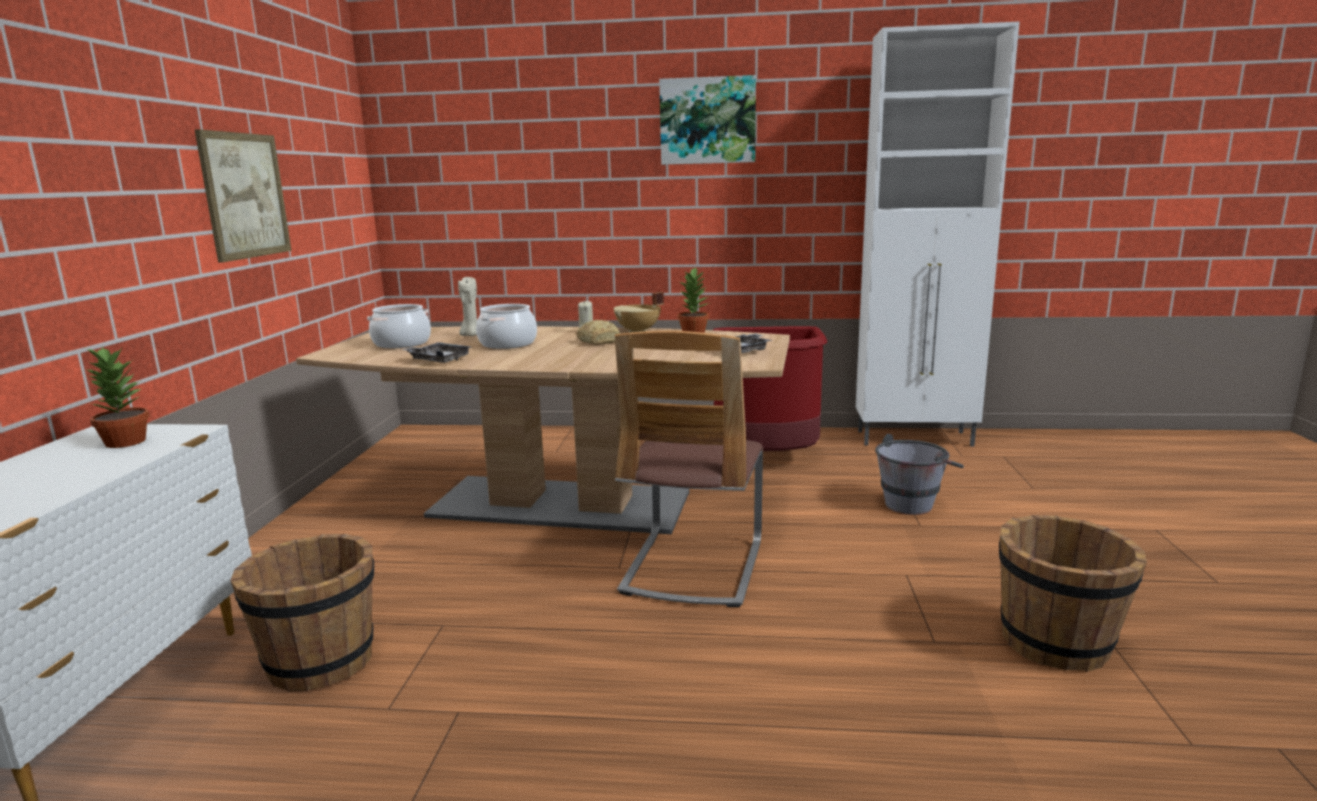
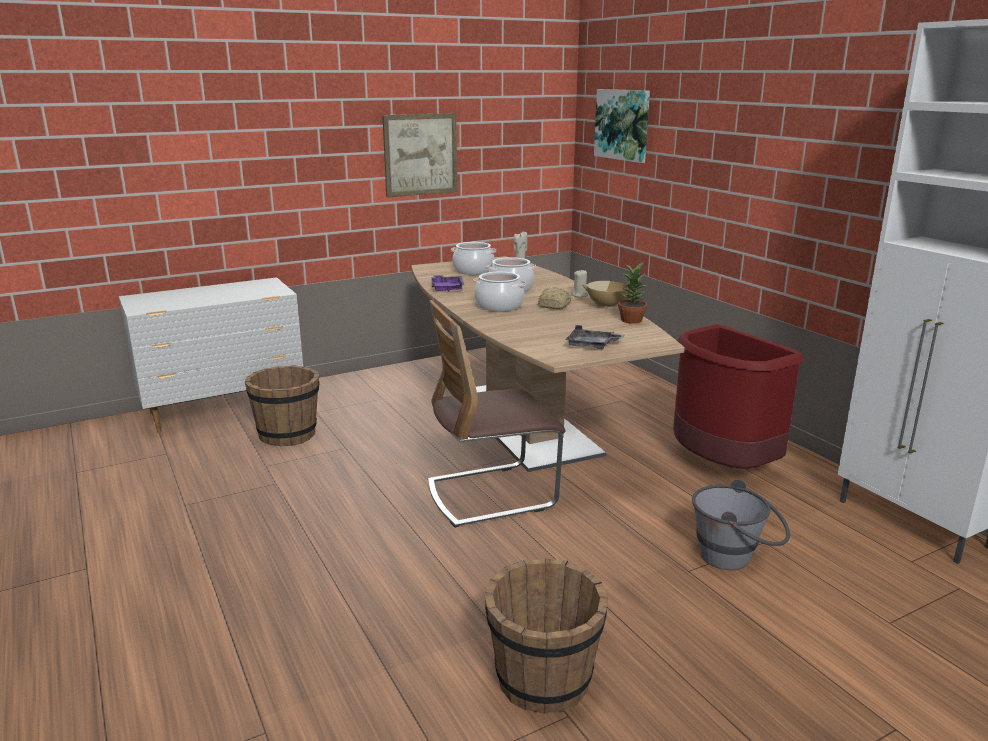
camera: 55 degrees right, 5 degrees up
(125, 442) = (256, 289): potted plant -> none
(439, 360) = (447, 288): grey tray -> purple tray
(555, 355) = (499, 306): none -> cooking pot
(707, 121) = (791, 112): picture -> picture (623, 124)

